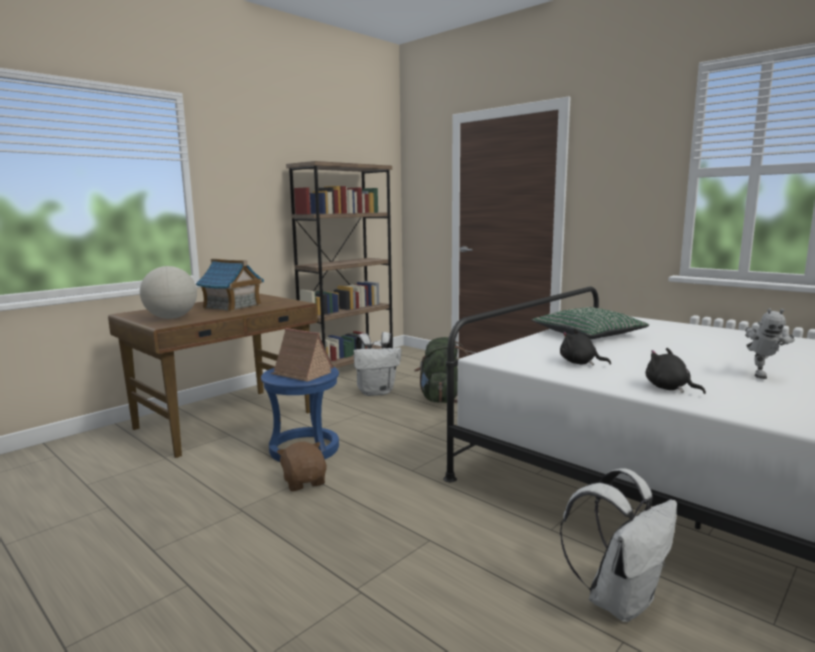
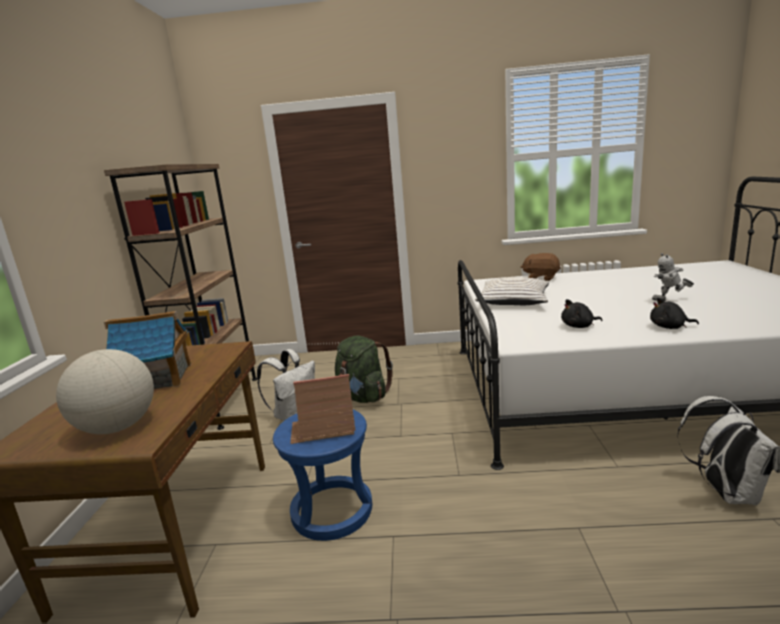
camera: 40 degrees left, 5 degrees up
(304, 482) = (396, 544): brown plush toy -> brown plush toy (541, 278)
(588, 334) = (513, 300): green pillow -> white pillow
(760, 375) = (670, 301): toy robot -> toy robot turned 120 degrees clockwise

